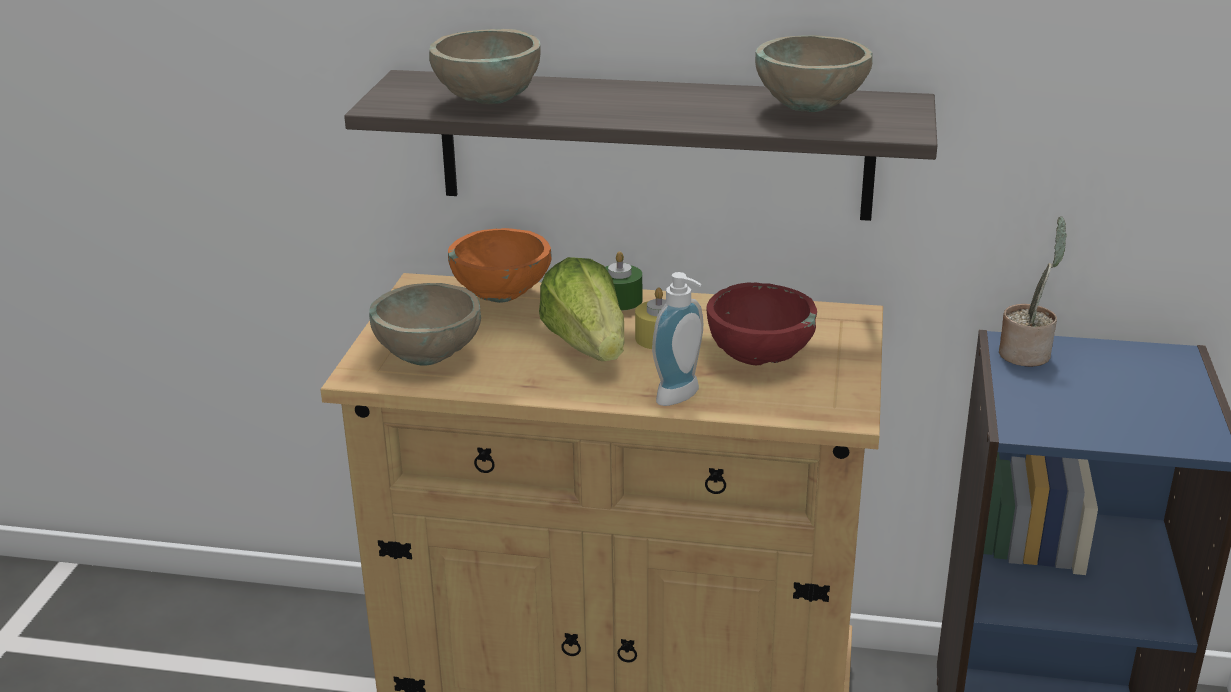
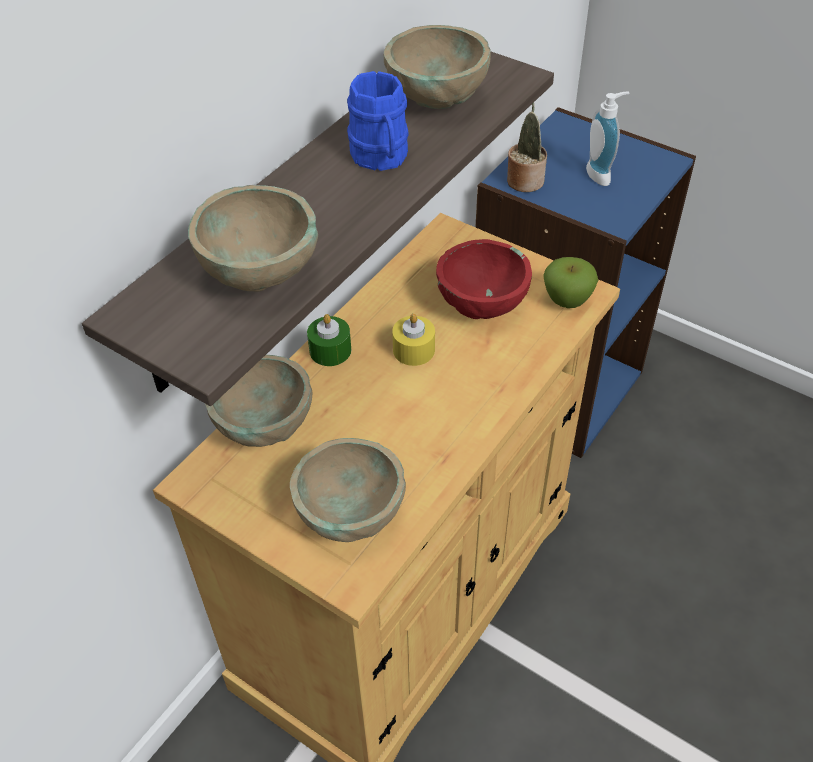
camera: 65 degrees left, 20 degrees up
(502, 295) = (263, 426): orange bowl -> beige bowl
(587, 346) = (398, 398): lettuce -> none
(682, 397) = (517, 369): soap dispenser -> soap dispenser (602, 174)
(688, 107) = (381, 158): none -> blue mug
(819, 404) = (567, 300): none -> apple

